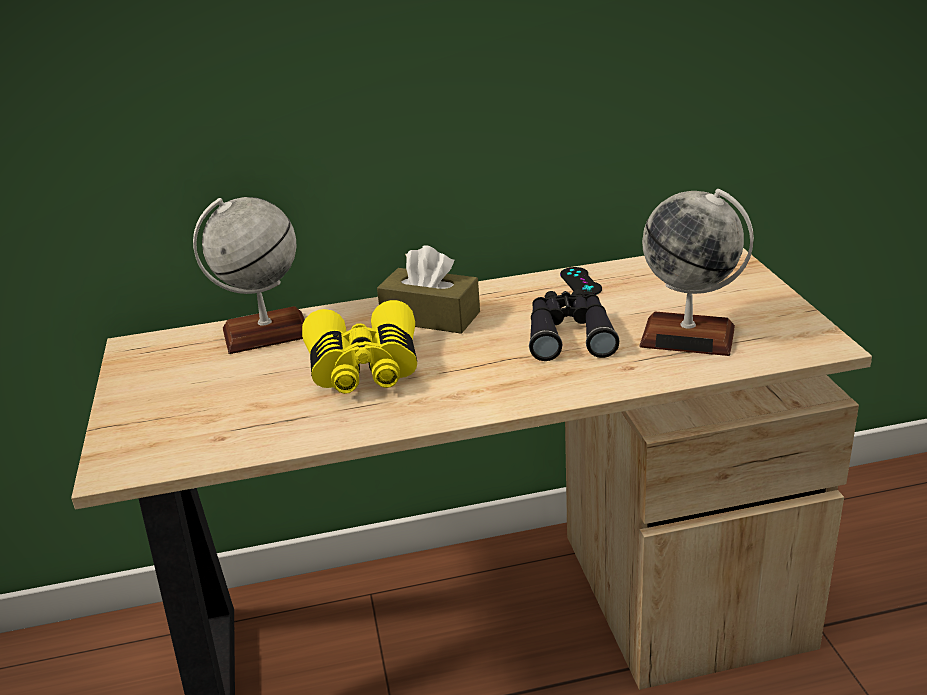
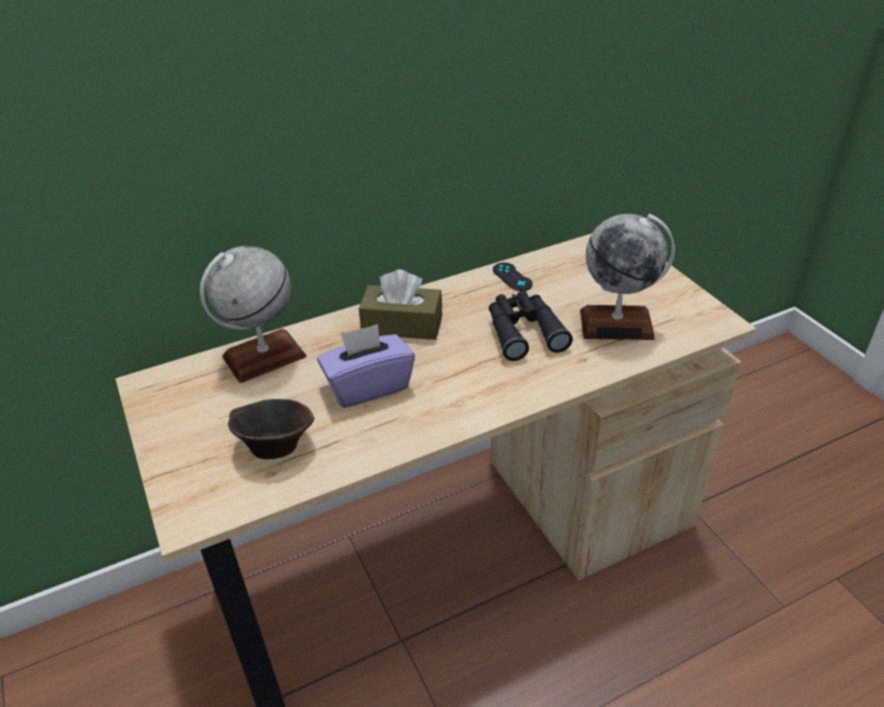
camera: 15 degrees left, 10 degrees up
(236, 414) = (275, 446): none -> brown bowl
(364, 369) = (368, 386): yellow binoculars -> purple tissue box

